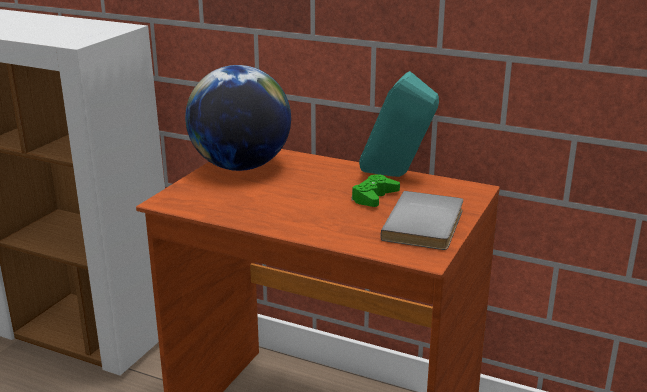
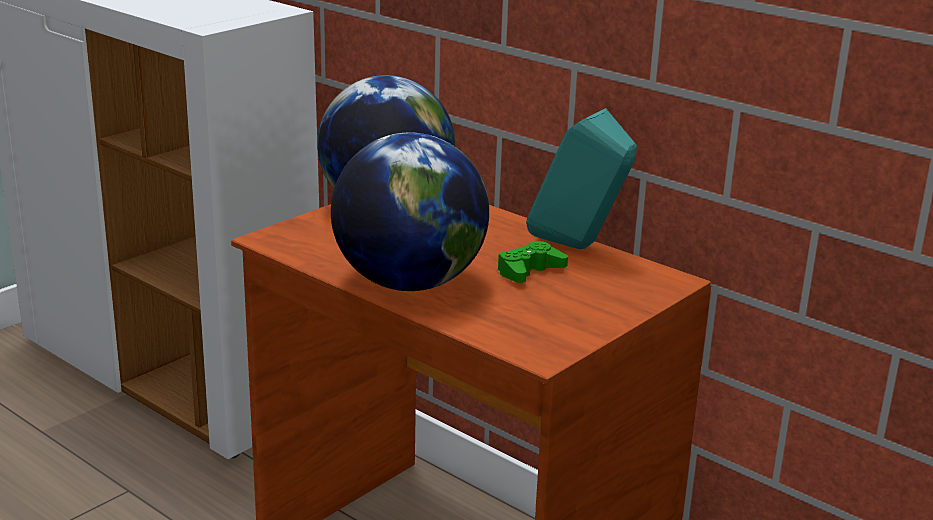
camera: 15 degrees right, 0 degrees up
(294, 219) = (409, 283): none -> globe
(427, 224) = (573, 315): grey book -> none

